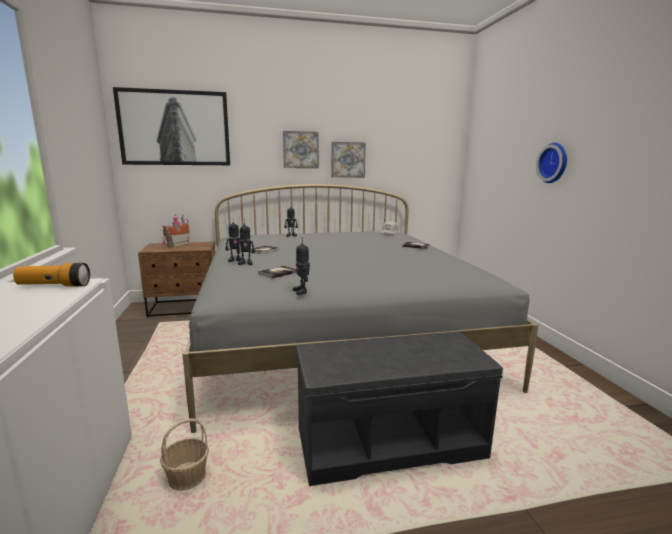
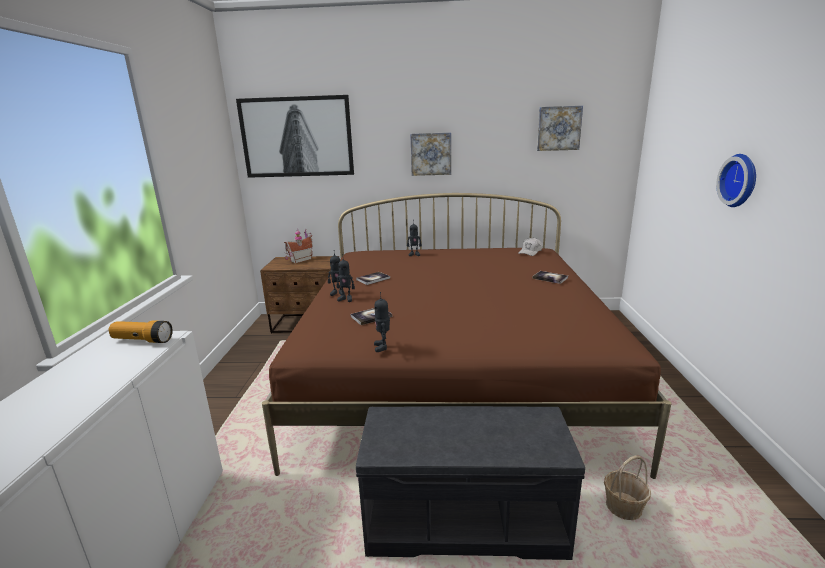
camera: 15 degrees right, 5 degrees up
(187, 477) = (258, 524): basket -> basket (623, 507)
(336, 334) = (453, 371): grey bed -> brown bed
(347, 159) = (486, 163): picture -> picture (558, 128)

